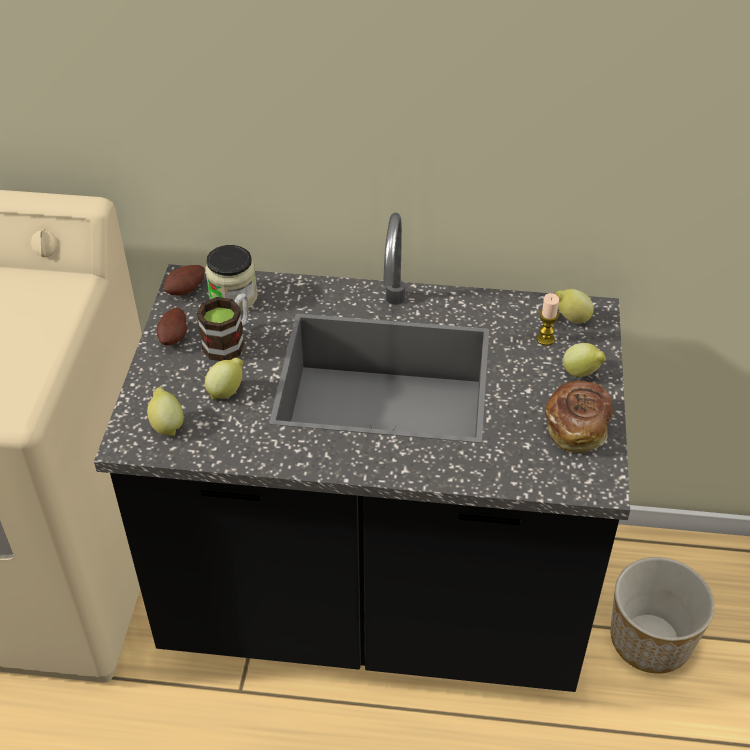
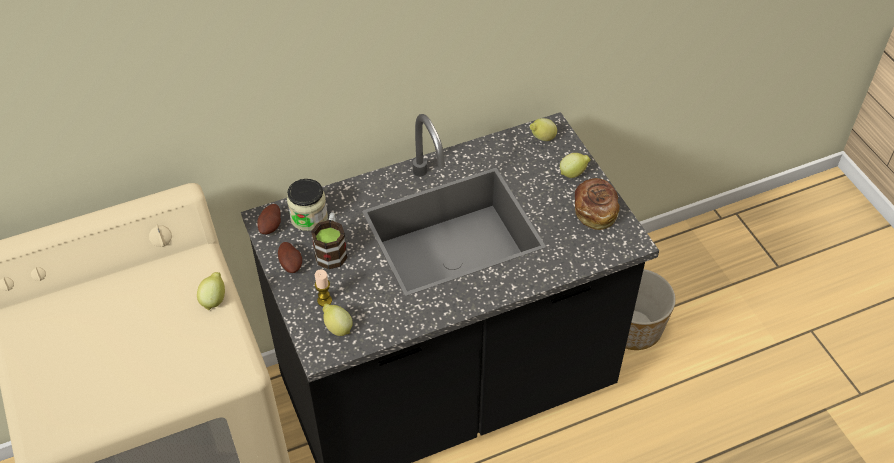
camera: 30 degrees left, 5 degrees up
(227, 391) = (359, 286): lemon -> lemon (214, 299)
(545, 339) = (536, 159): candle -> candle (324, 300)

